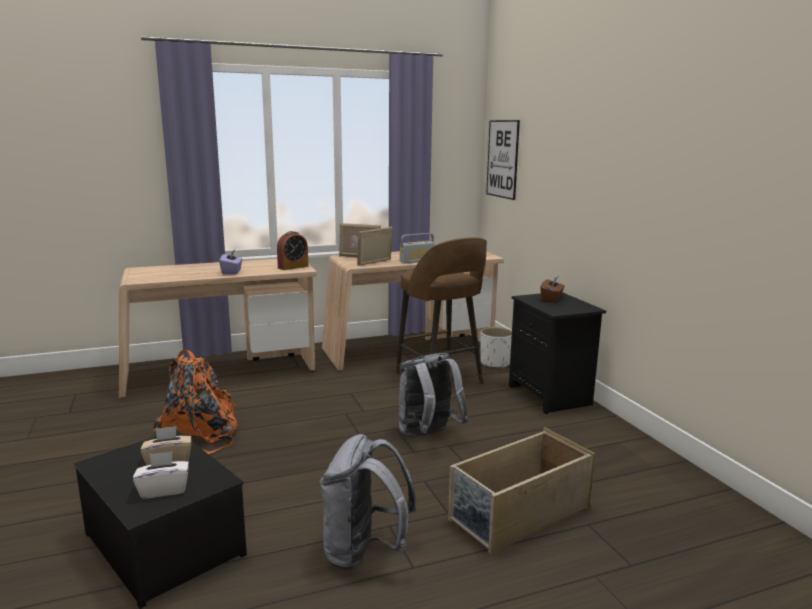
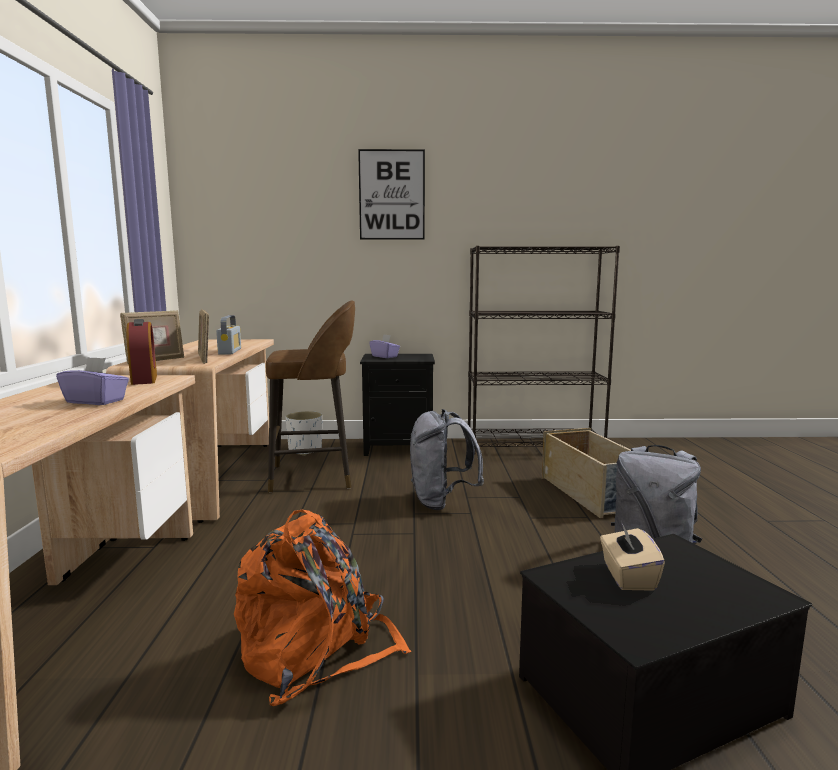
camera: 70 degrees left, 5 degrees down
(164, 489) = (707, 579): white tissue box -> none
(502, 159) = (223, 233): picture -> picture (392, 195)
(552, 299) = (385, 356): brown tissue box -> purple tissue box
(655, 466) = (534, 446): none -> black bookcase

